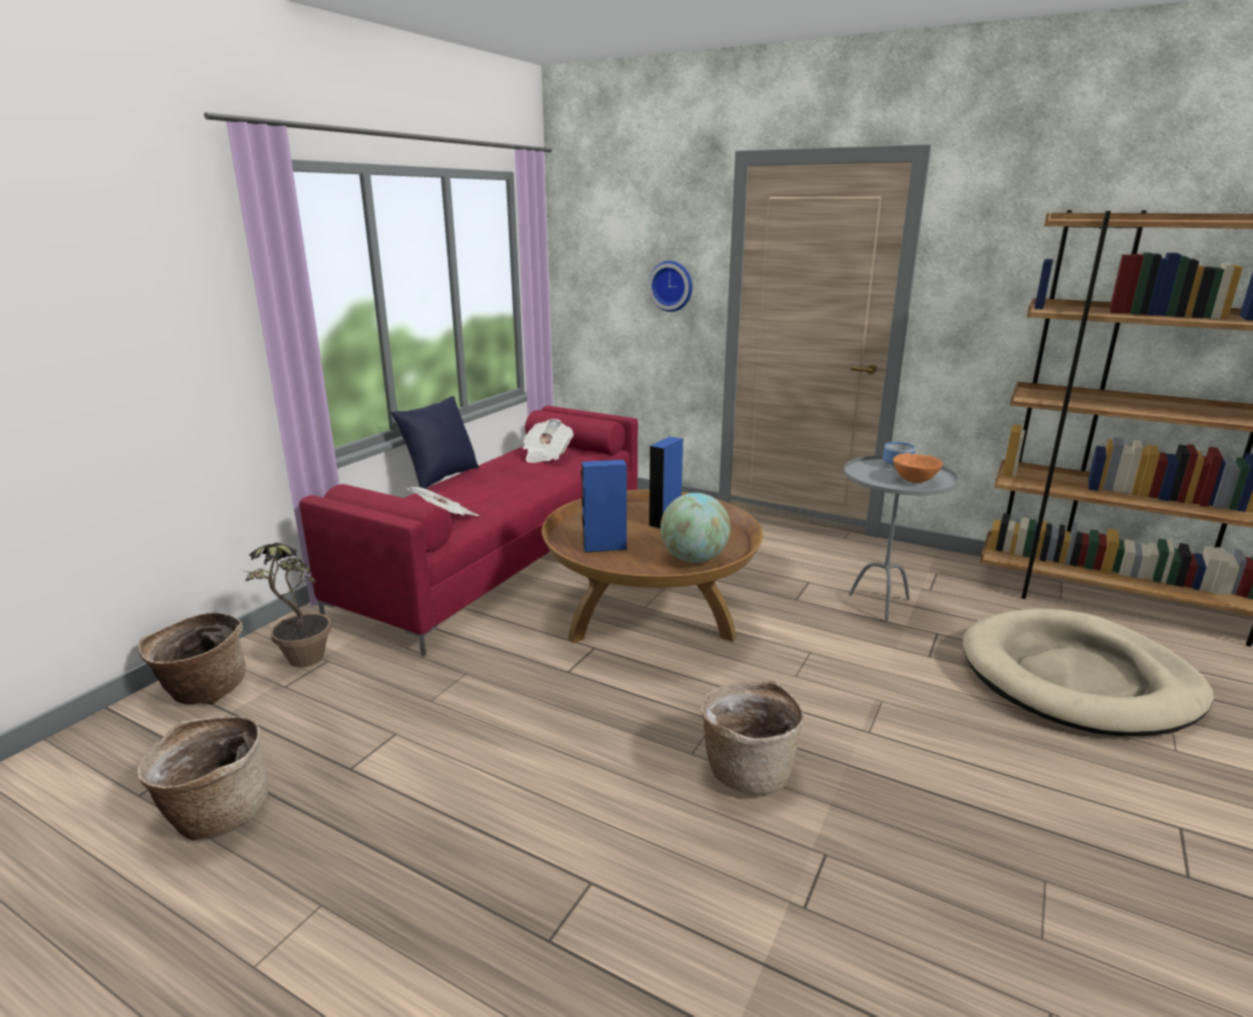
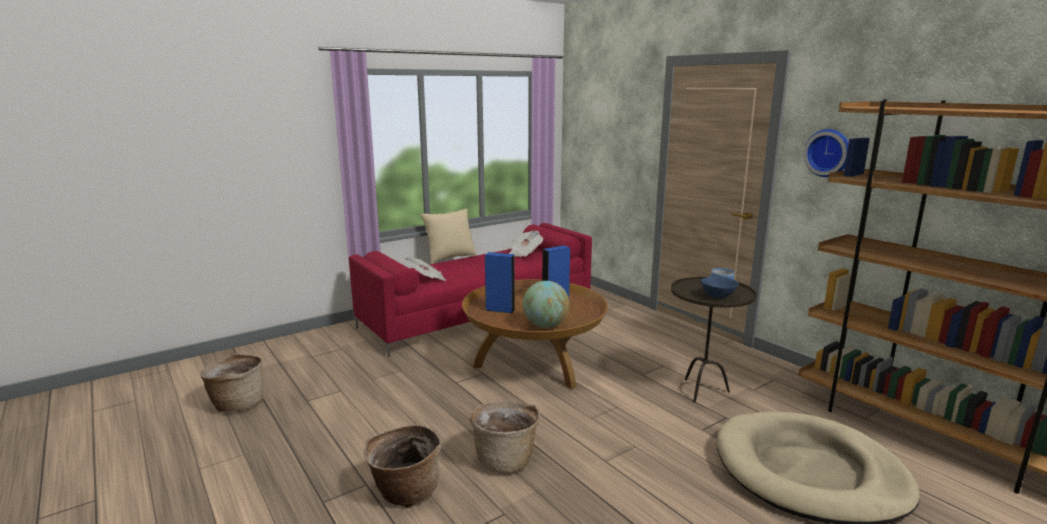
camera: 25 degrees right, 5 degrees down
(203, 691) = (276, 350): basket -> basket (405, 492)
(301, 665) = (327, 348): potted plant -> none
(441, 478) = (450, 258): blue pillow -> beige pillow
(672, 286) = (627, 147): wall clock -> wall clock (828, 153)
(881, 605) = (702, 391): grey side table -> brown side table
(915, 481) = (718, 297): orange bowl -> blue bowl

